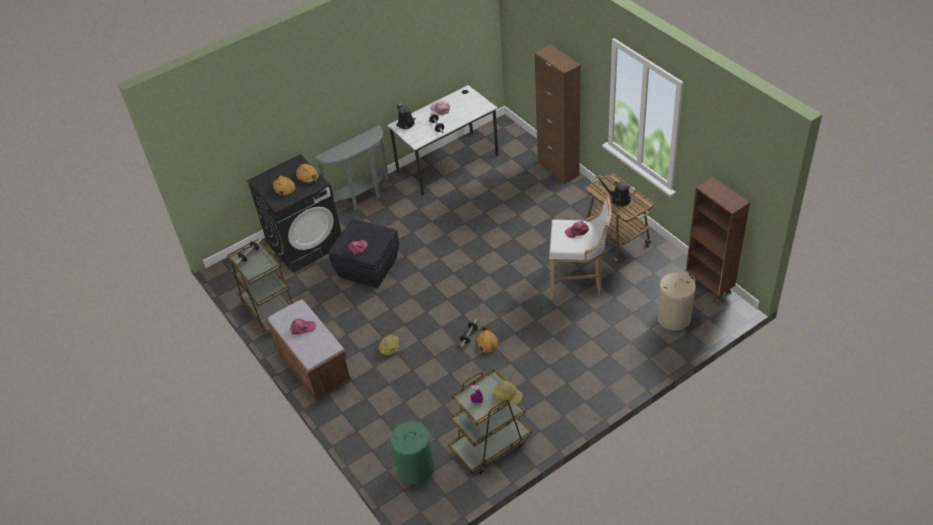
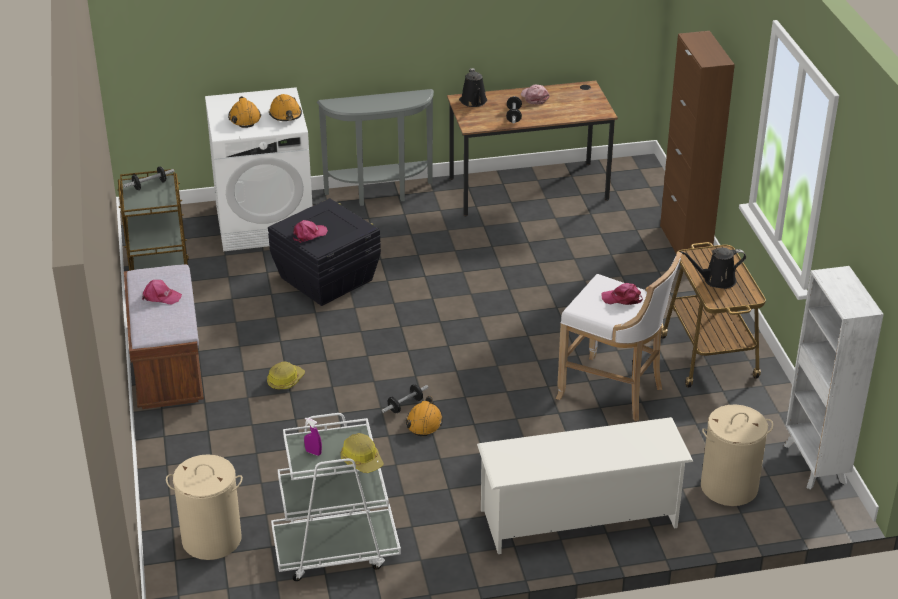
camera: 20 degrees right, 10 degrees down
(305, 243) = (265, 223): black washing machine -> white washing machine
(415, 468) = (211, 539): green laundry basket -> beige laundry basket
(447, 163) = (528, 189): white desk -> brown desk
(490, 445) = (335, 550): brown cart -> white cart
(609, 370) = (579, 519): none -> white shoe rack
(618, 199) = (716, 280): black watering can -> black watering can turned 60 degrees counterclockwise
(709, 286) = (815, 465): brown bookcase -> white bookcase

